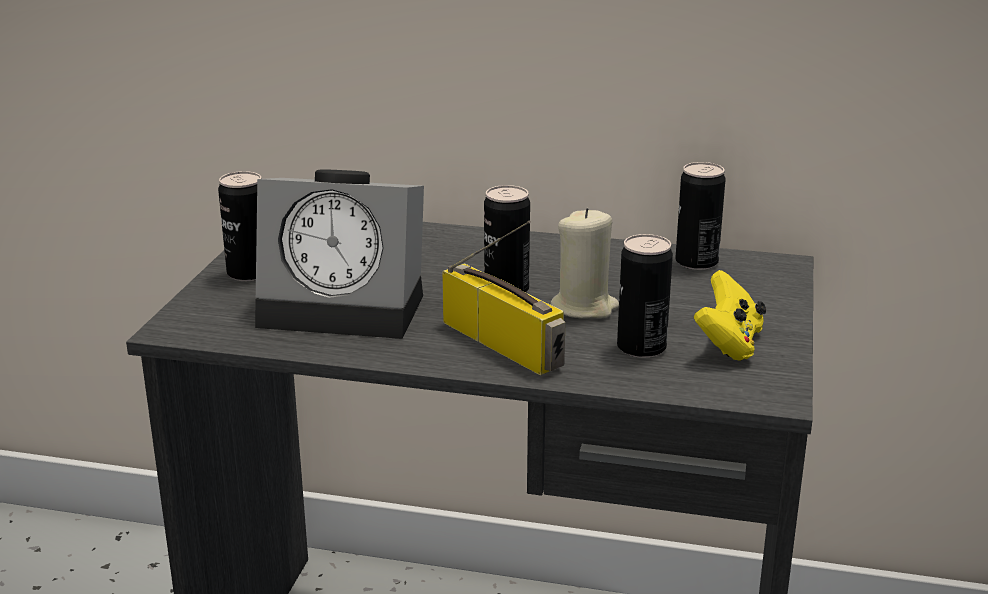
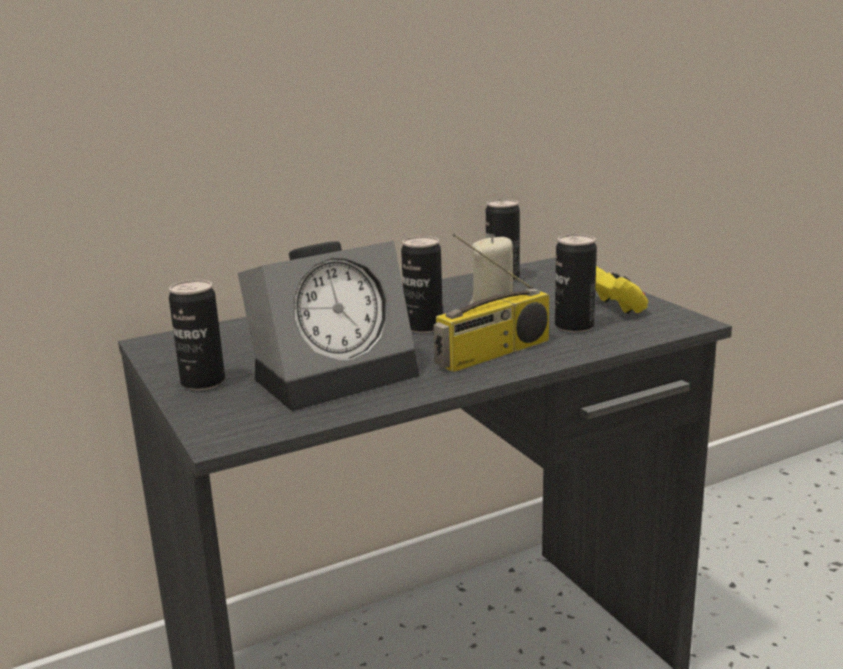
camera: 40 degrees left, 5 degrees down
(505, 344) = (493, 354): radio -> radio turned 135 degrees clockwise

